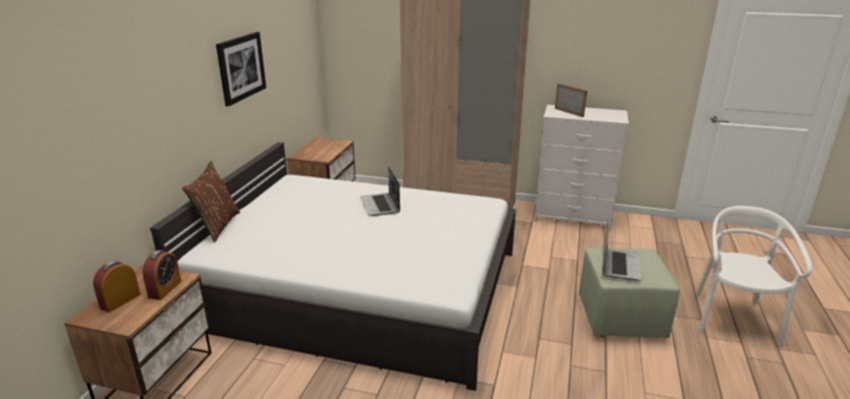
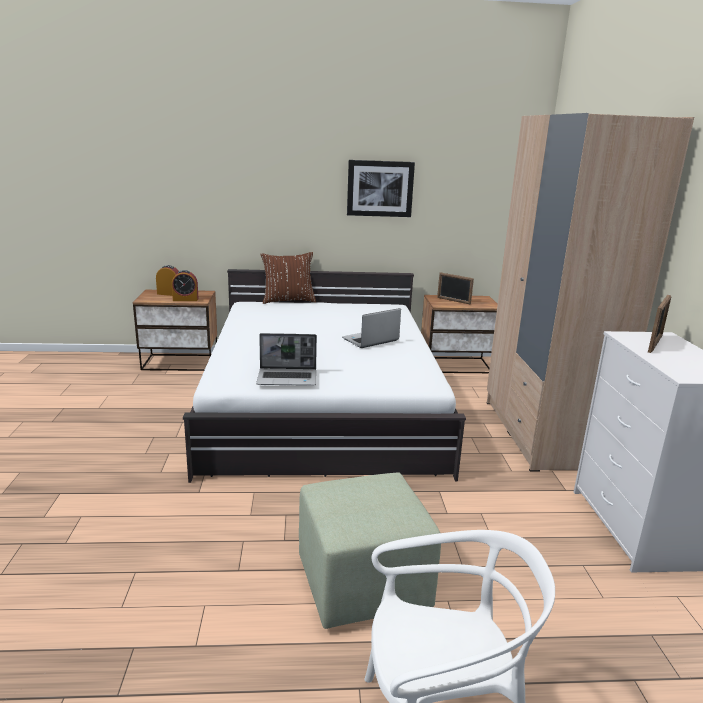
camera: 70 degrees right, 5 degrees down
(317, 151) = (453, 301): none -> picture frame
(619, 265) = (356, 492): laptop -> laptop (288, 378)

